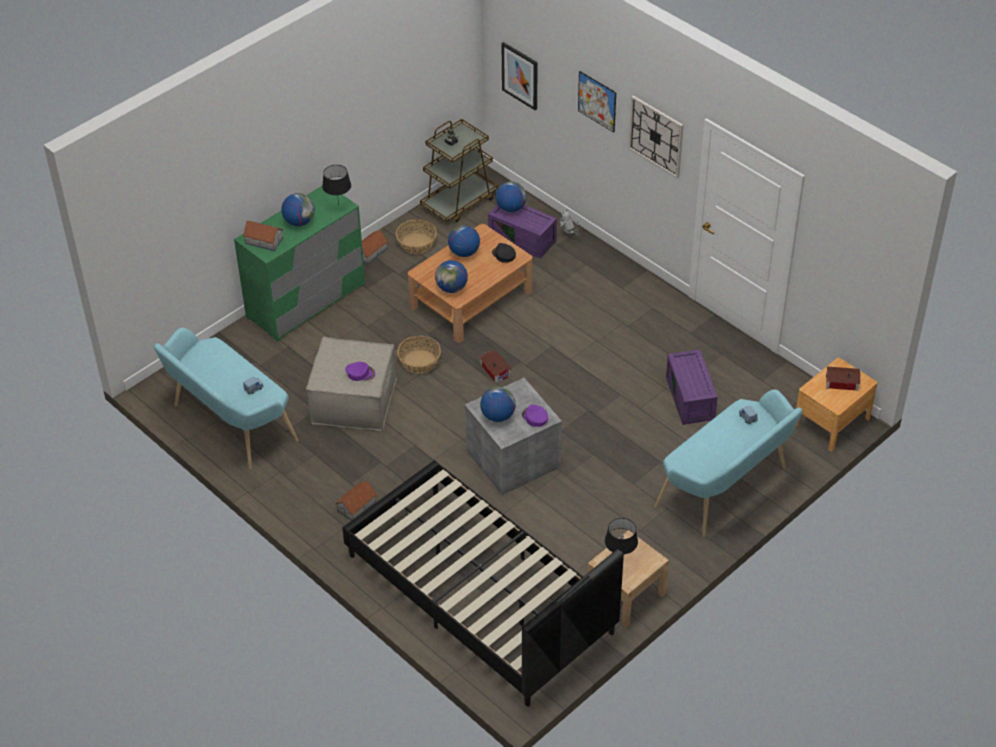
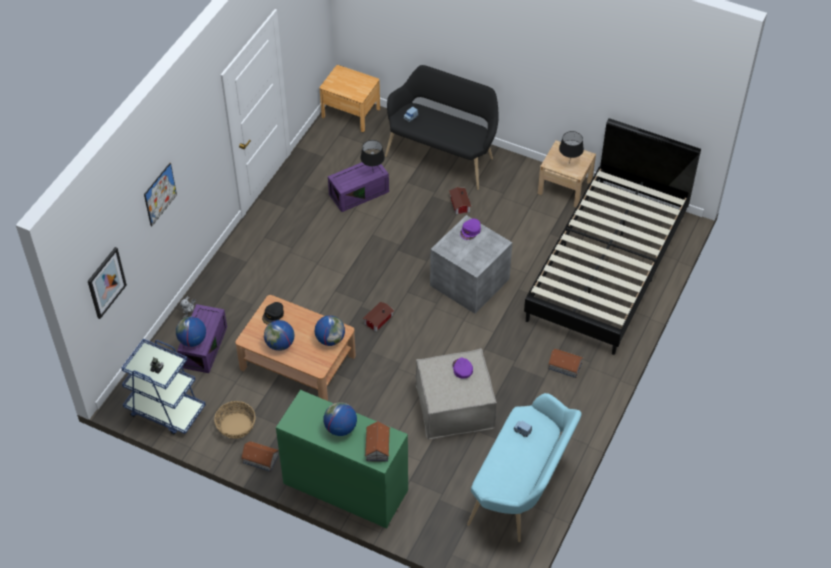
camera: 110 degrees left, 5 degrees up
(338, 206) = (306, 405): black table lamp -> black table lamp (373, 172)
(419, 361) = (389, 375): basket -> none
(459, 202) = (165, 410): brown cart -> blue cart
(497, 416) = (479, 253): globe -> none
(656, 136) = (199, 145): wall clock -> none
(727, 490) = (442, 155): turquoise bench -> black bench
(840, 382) = (345, 82): toy house -> toy house (459, 205)

